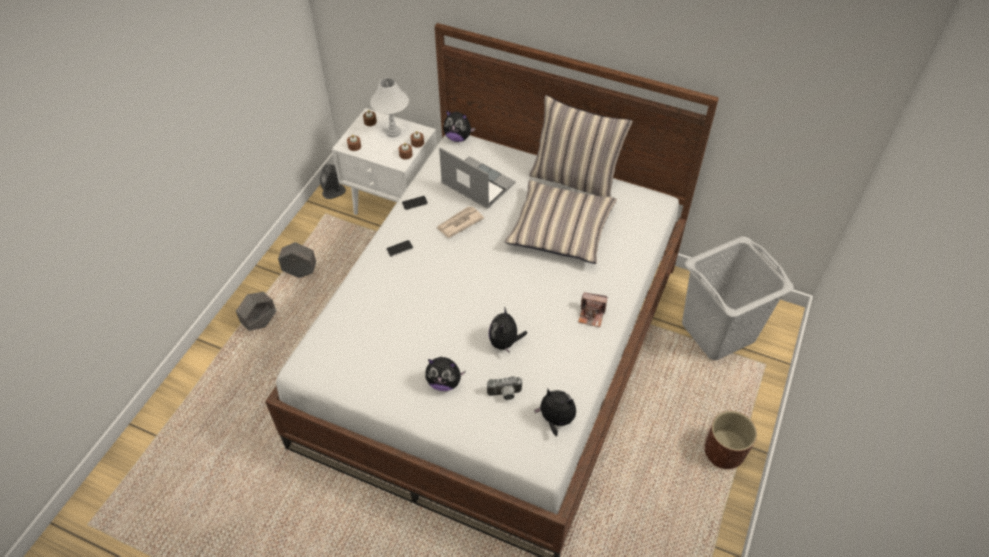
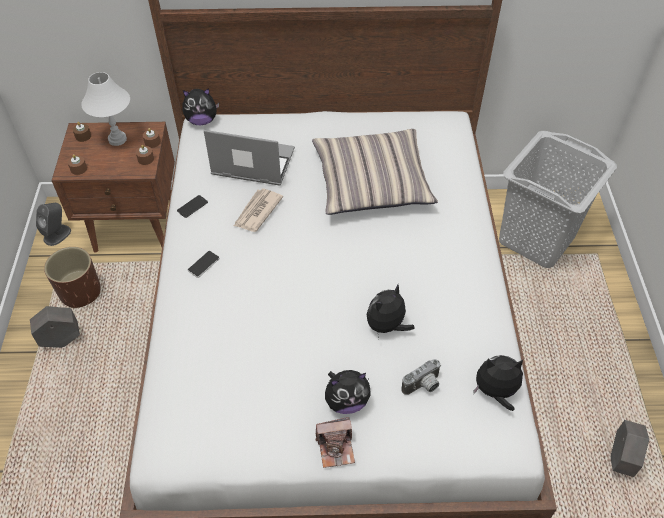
camera: 25 degrees left, 0 degrees up
(260, 323) = (40, 419): grey planter -> grey planter (620, 459)
(394, 204) = (136, 226): white nightstand -> brown nightstand
(505, 342) = (386, 326): plush toy -> plush toy turned 60 degrees clockwise
(575, 179) = (355, 125): pillow -> none
(591, 315) = (460, 260): camera -> camera (336, 448)
(724, 452) = (612, 355): brown planter -> brown planter (80, 292)

